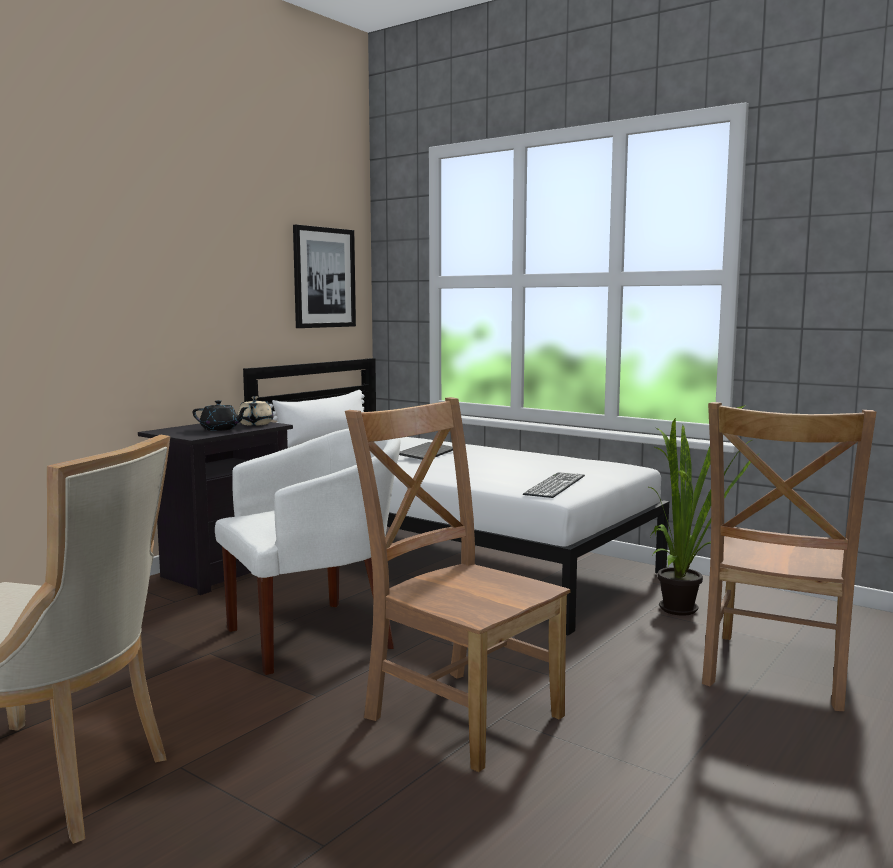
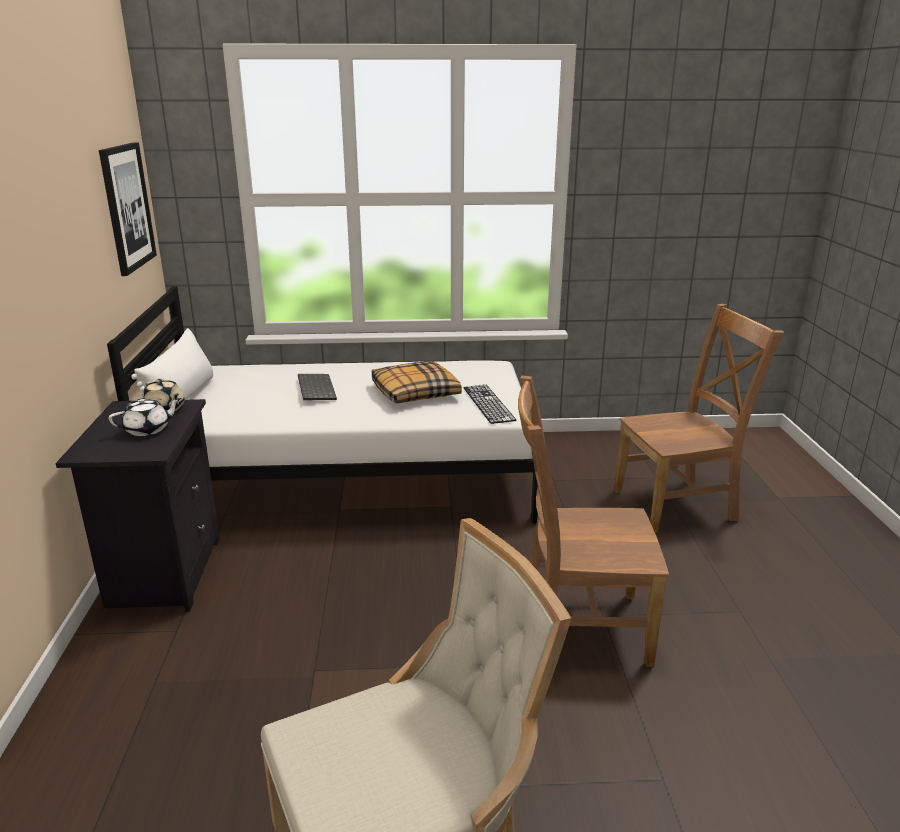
camera: 40 degrees left, 15 degrees up
(220, 429) = (148, 429): black teapot -> white teapot
(315, 635) = (371, 607): white armchair -> none
(505, 469) = (414, 393): none -> pillow
(688, 610) = (572, 469): potted plant -> none
(774, 673) = (679, 504): brown chair -> brown chair turned 90 degrees counterclockwise

